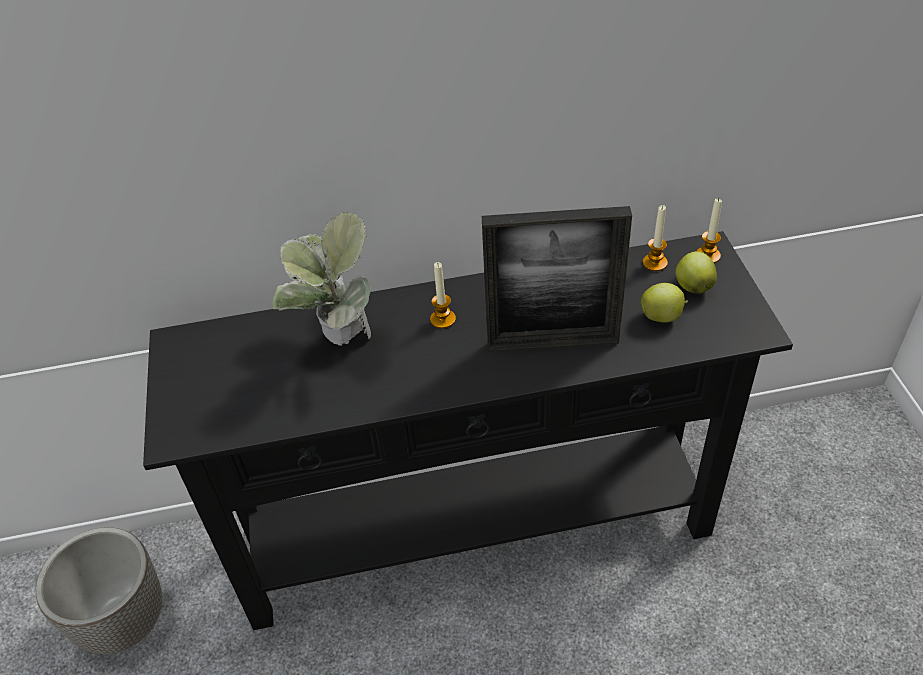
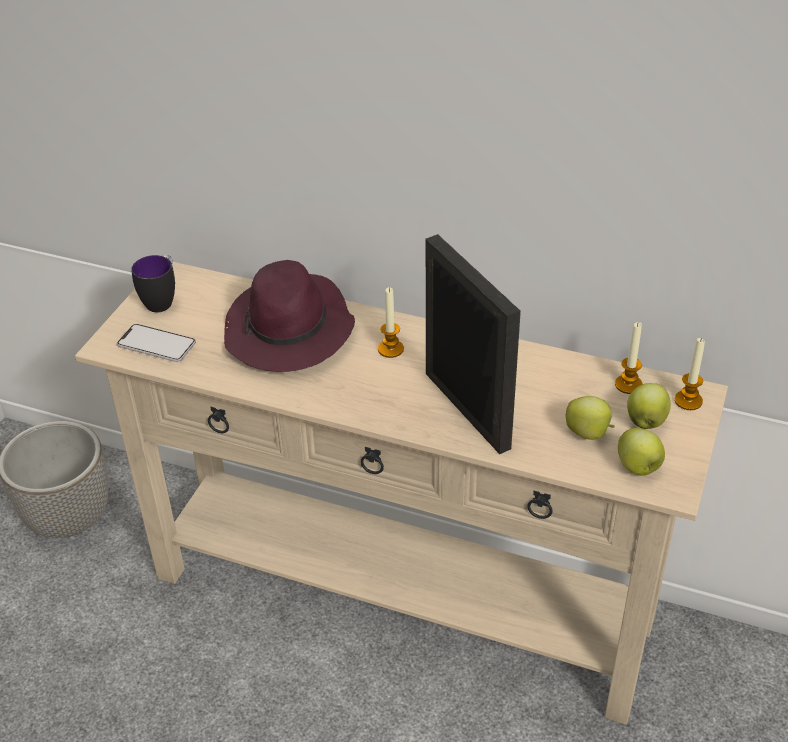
camera: 30 degrees right, 5 degrees down
(188, 369) = (162, 300): none -> mug
(220, 415) = (156, 344): none -> phone
(339, 344) = (289, 331): potted plant -> purple hat
(475, 530) = (400, 597): black console table -> beige console table
(552, 343) = (467, 410): picture frame -> picture frame turned 150 degrees counterclockwise
(722, 327) = (638, 468): none -> apple

